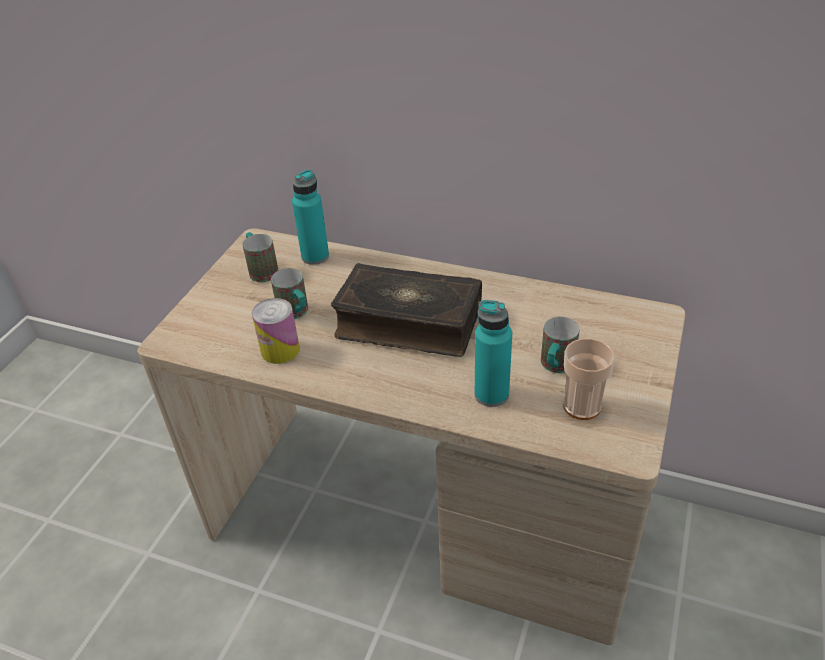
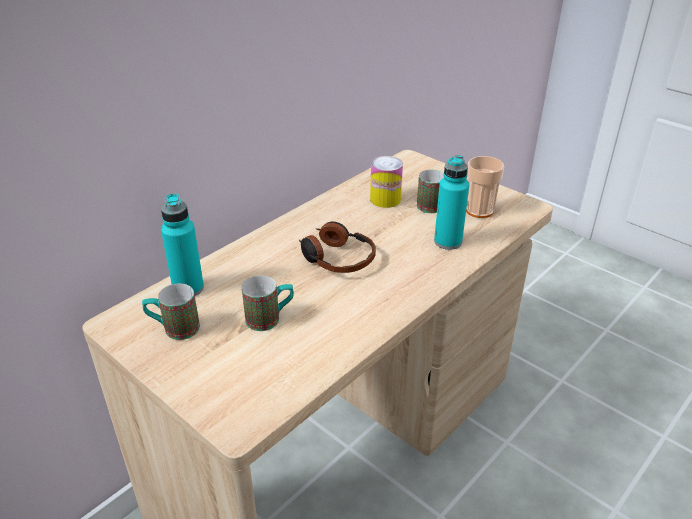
camera: 70 degrees left, 5 degrees down
(280, 350) = (319, 340): can -> can (385, 199)
(408, 323) = (337, 258): book -> headphones

